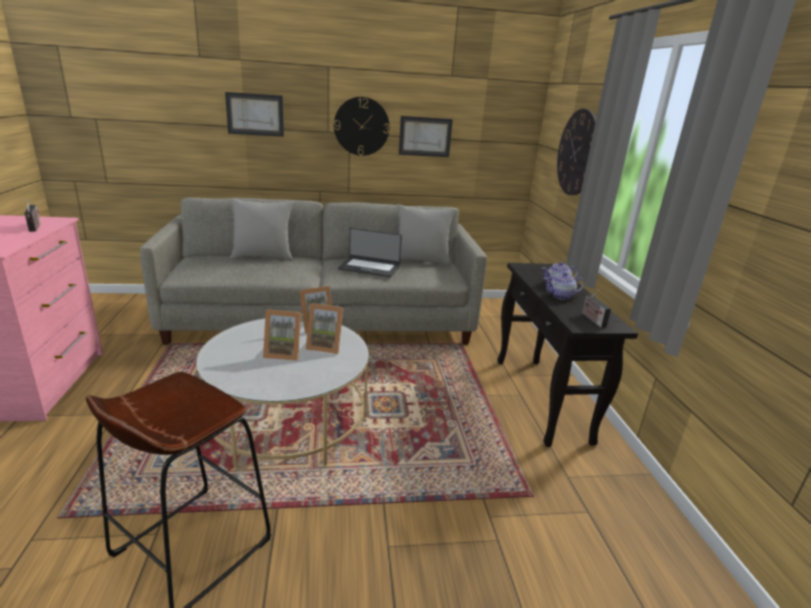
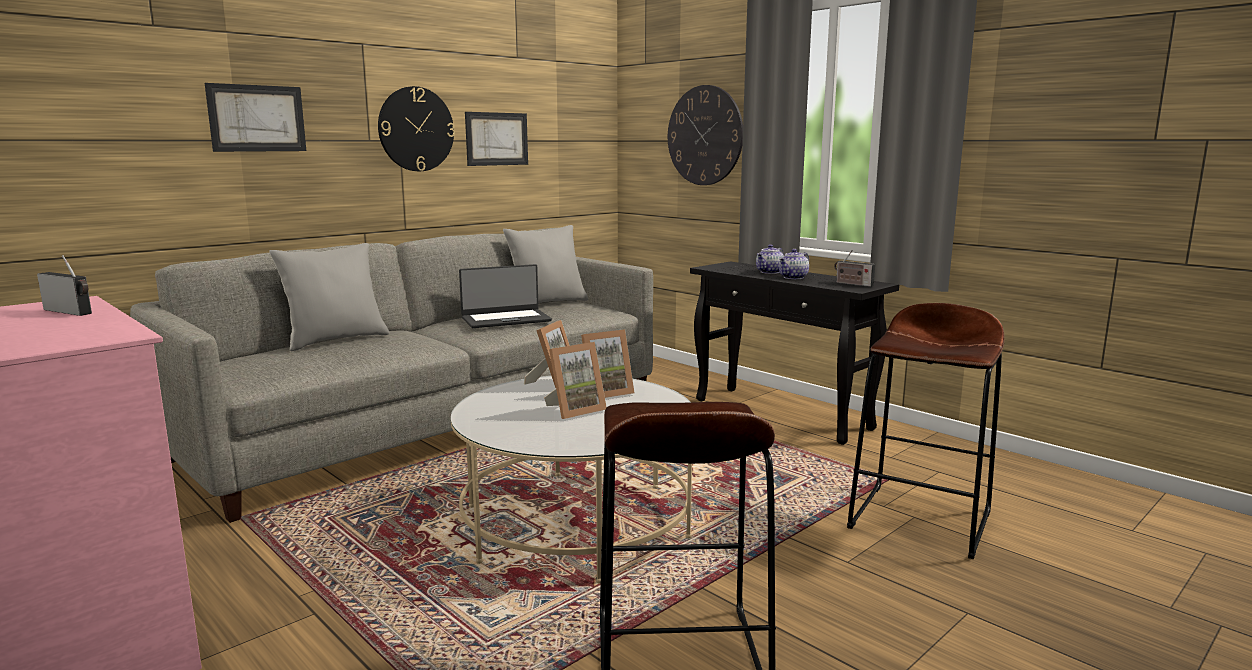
camera: 35 degrees left, 10 degrees down
(499, 545) = (921, 519): none -> brown stool

